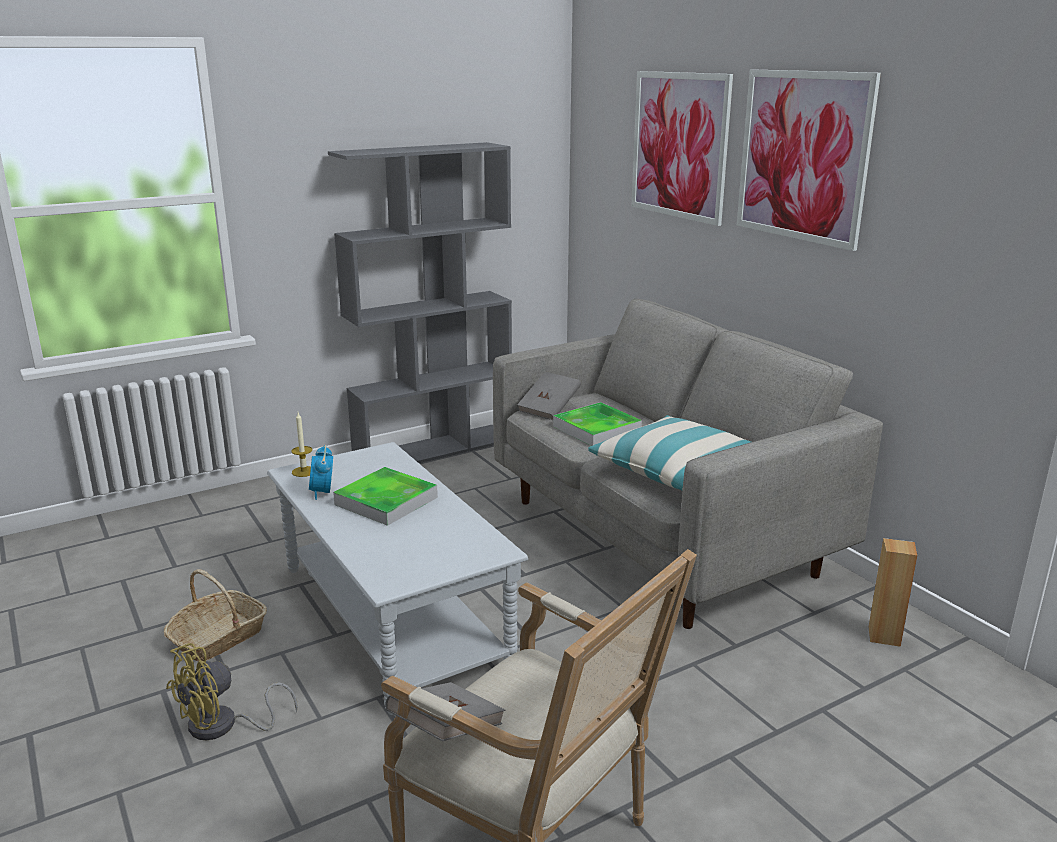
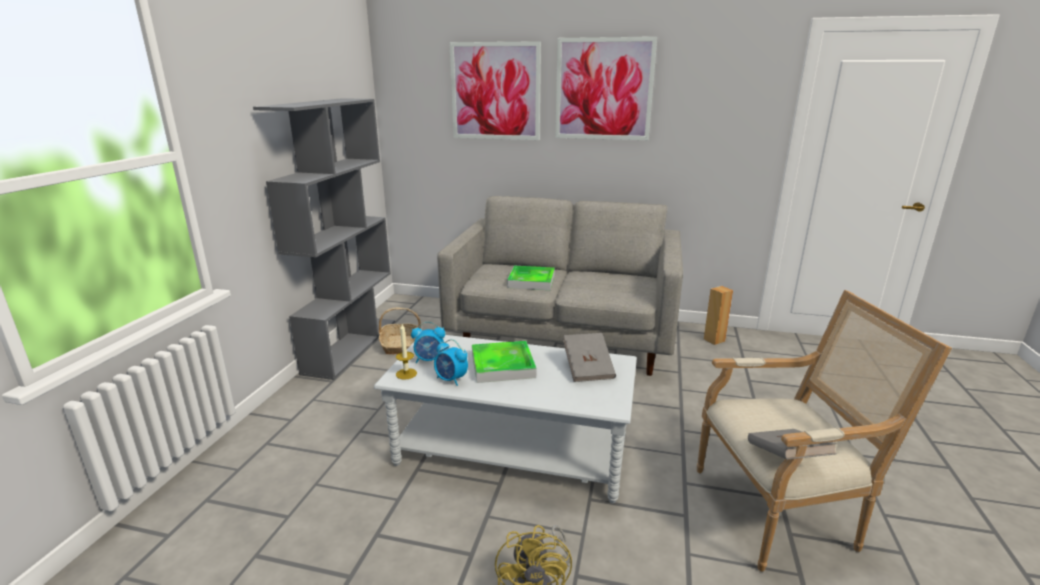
camera: 45 degrees left, 0 degrees up
(218, 637) = (425, 537): basket -> basket (400, 345)
(343, 468) = (429, 360): none -> alarm clock
(549, 409) = (483, 280): grey book -> grey book (588, 369)
(675, 469) = (609, 286): pillow -> none

